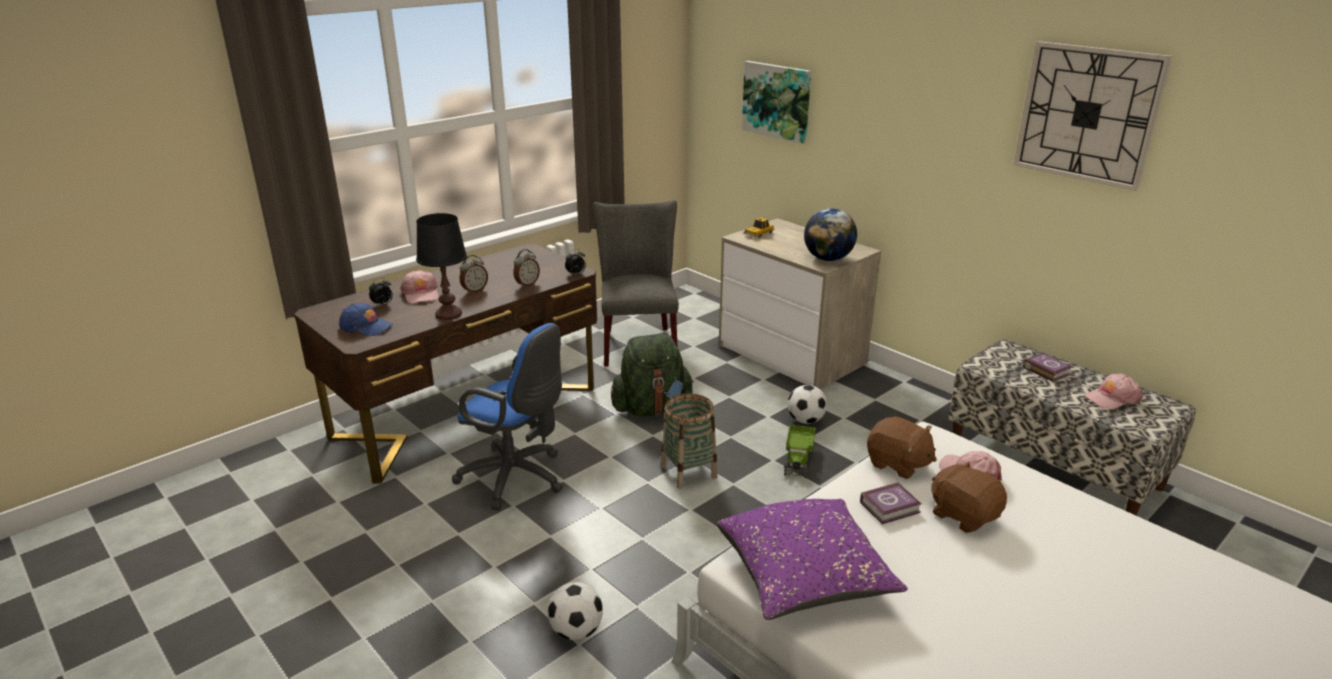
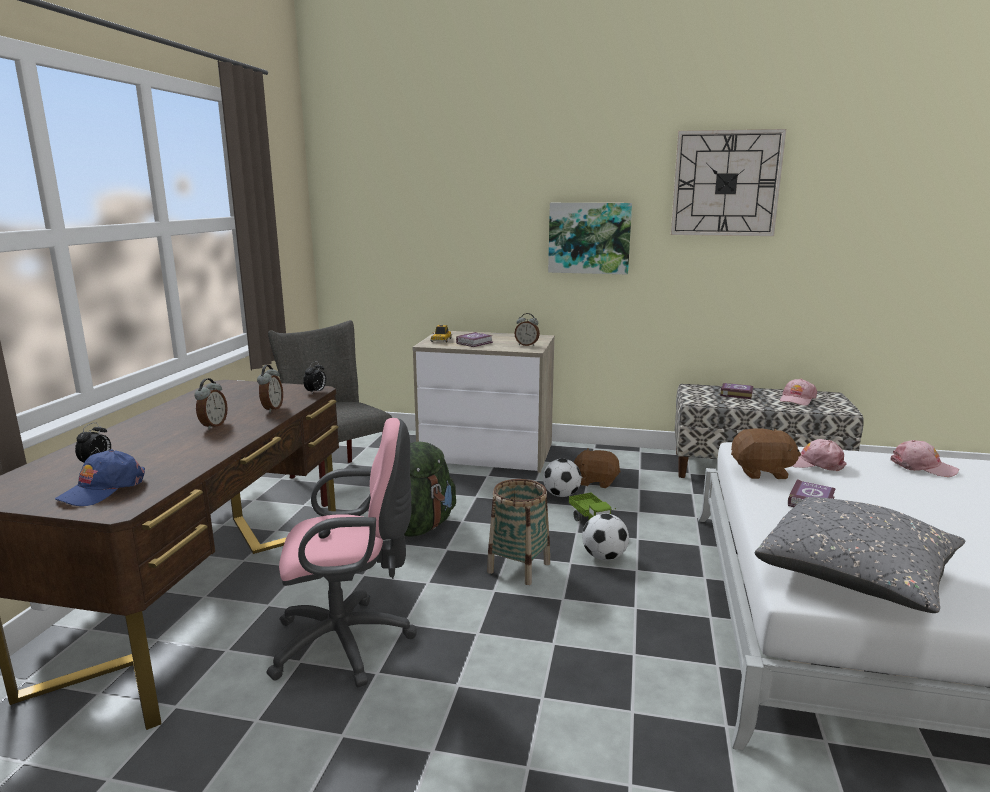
camera: 35 degrees left, 10 degrees down
(365, 326) = (102, 489): blue cap -> blue cap turned 135 degrees clockwise
(421, 294) = (141, 443): pink cap -> pink cap (922, 467)
(448, 314) = (212, 451): black table lamp -> none
(517, 479) = (349, 642): blue office chair -> pink office chair
(576, 631) = (609, 772): football -> football (604, 557)
(777, 101) = (422, 219): picture -> picture (589, 238)
(784, 244) = (475, 343): none -> book
(804, 577) = (856, 575): purple pillow -> grey pillow
(828, 259) = (527, 345): globe -> alarm clock
(963, 515) = (860, 489): brown plush toy -> brown plush toy (596, 481)

